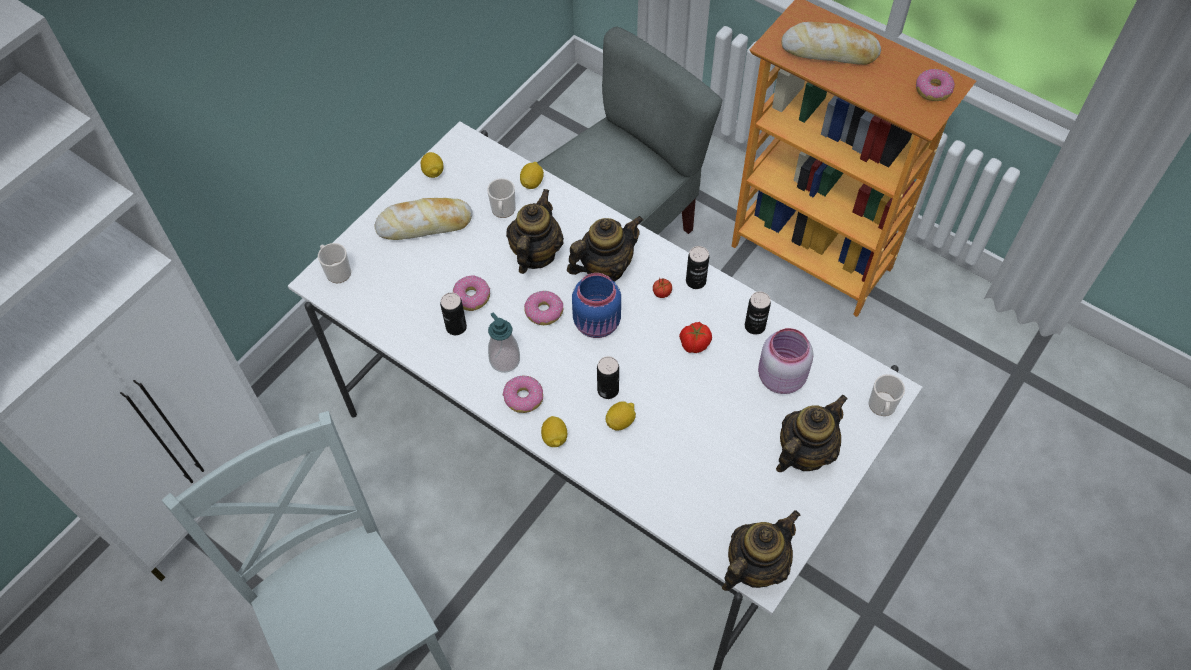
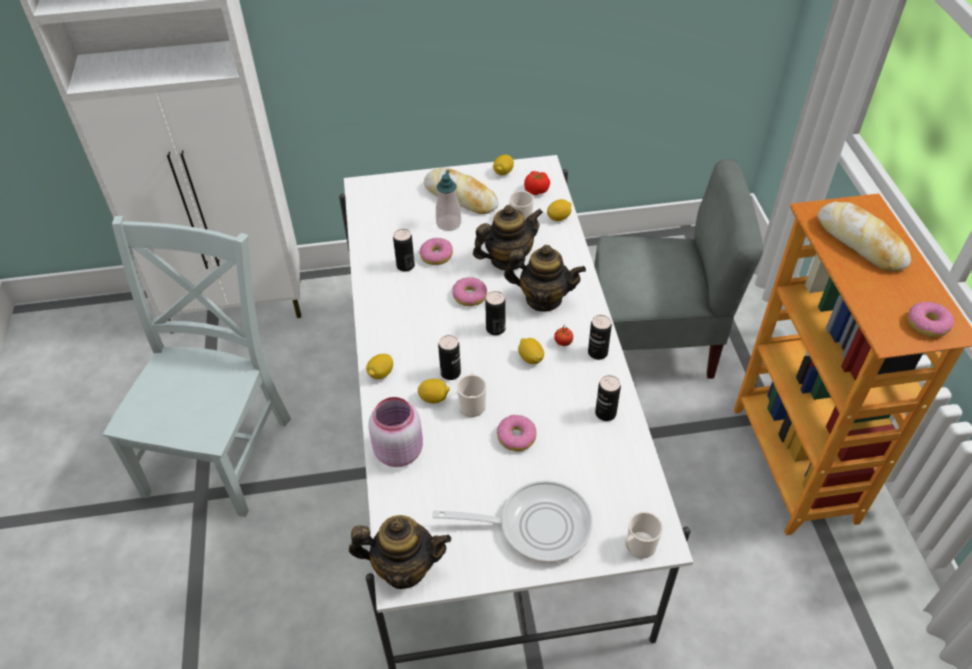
camera: 45 degrees right, 10 degrees down
(336, 271) = (378, 188): mug -> mug (472, 404)
(505, 360) = (409, 305): soap dispenser -> soap dispenser (448, 223)
(523, 398) = (392, 335): donut -> donut (516, 437)
(598, 323) = (495, 328): blue jar -> can
(653, 326) = (530, 358): none -> lemon
(694, 344) = (546, 390): tomato -> tomato (536, 191)
(779, 377) = (582, 460): pink jar -> pink jar (398, 450)
(804, 452) = (536, 525): teapot -> frying pan

